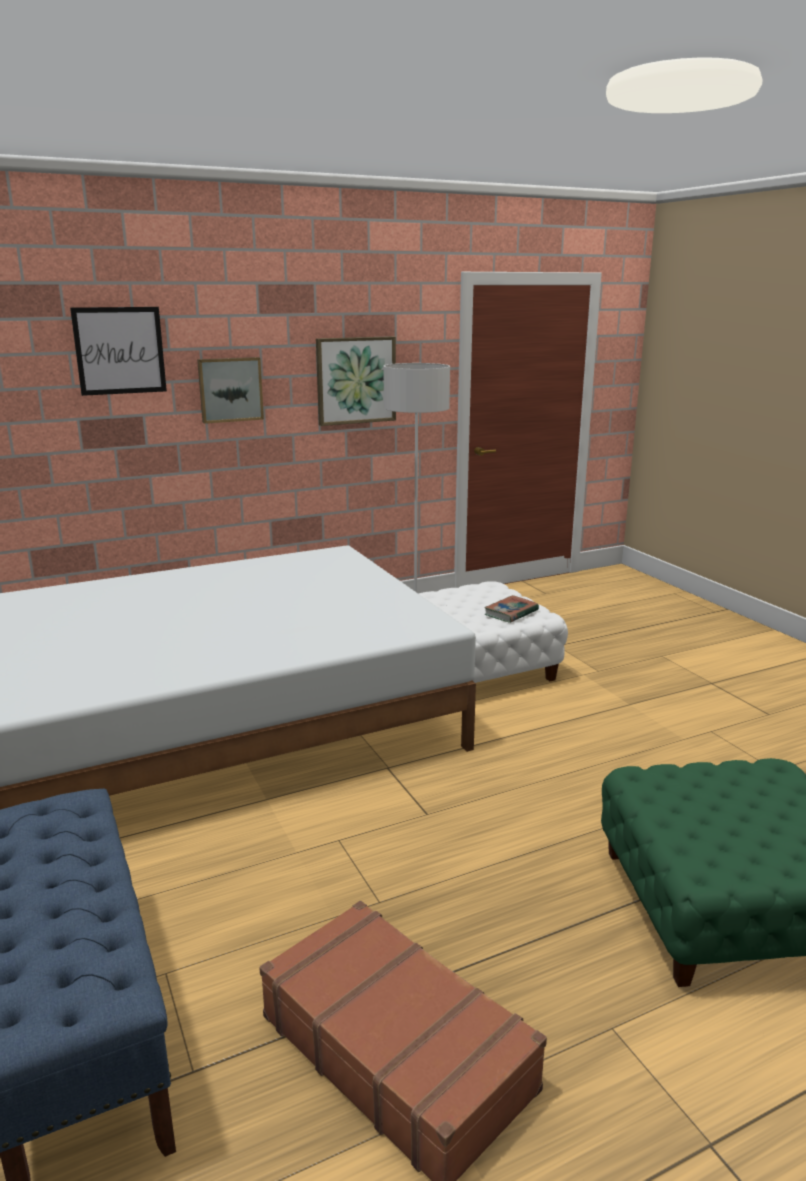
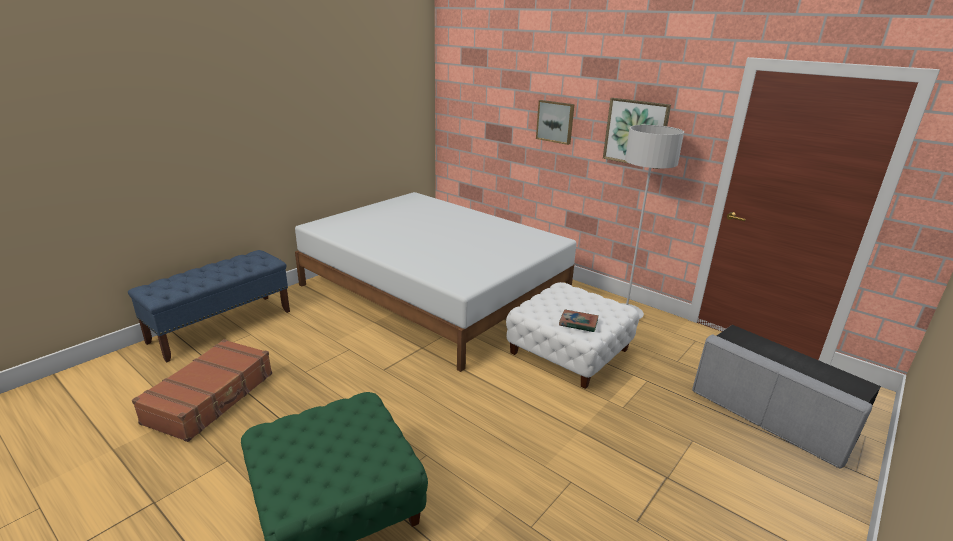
camera: 65 degrees right, 5 degrees up
(119, 350) = (506, 88): picture -> none
(638, 614) = (770, 417): none -> grey ottoman

